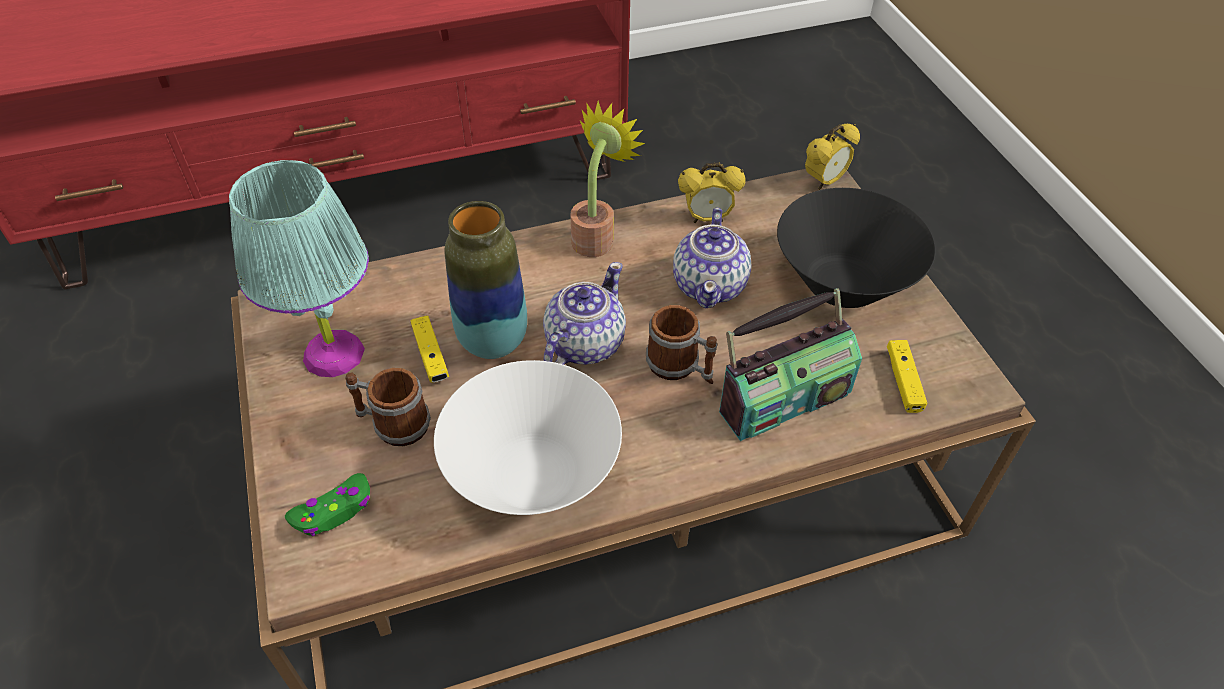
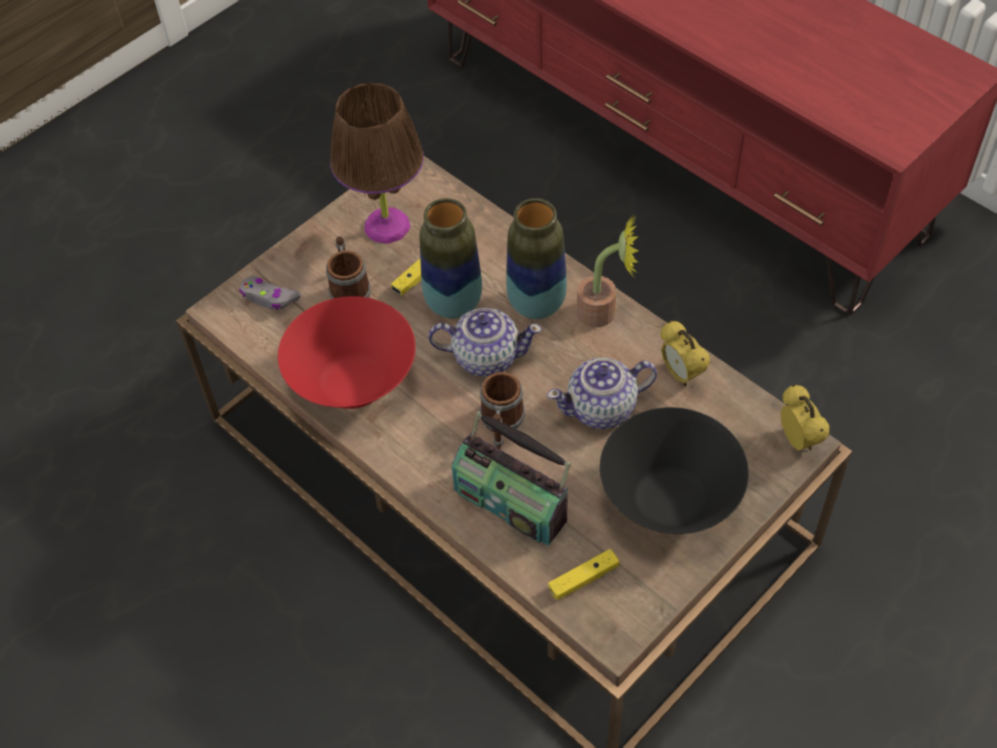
camera: 65 degrees right, 5 degrees up
(334, 354) = (386, 226): turquoise table lamp -> brown table lamp
(334, 511) = (269, 298): green game controller -> grey game controller
(533, 474) = (354, 383): white bowl -> red bowl
(548, 279) = (536, 304): none -> vase
(824, 182) = (798, 440): alarm clock -> alarm clock turned 135 degrees counterclockwise

